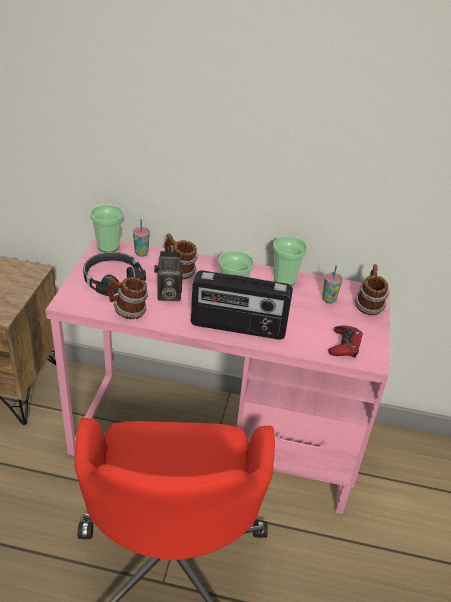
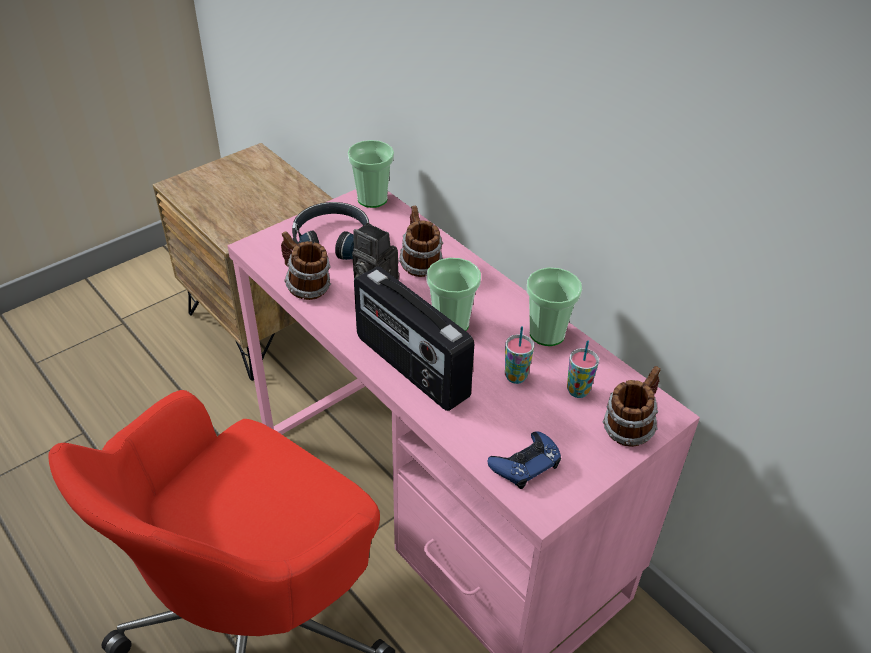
camera: 40 degrees right, 5 degrees up
(141, 253) = (400, 222): cup -> cup (515, 376)
(344, 345) = (525, 464): red game controller -> blue game controller

